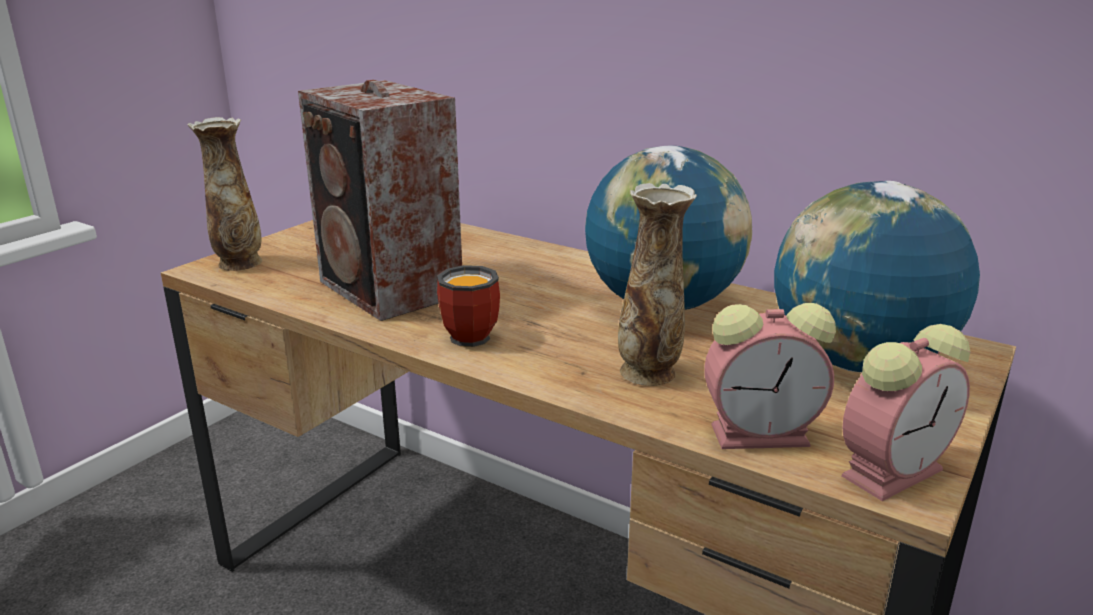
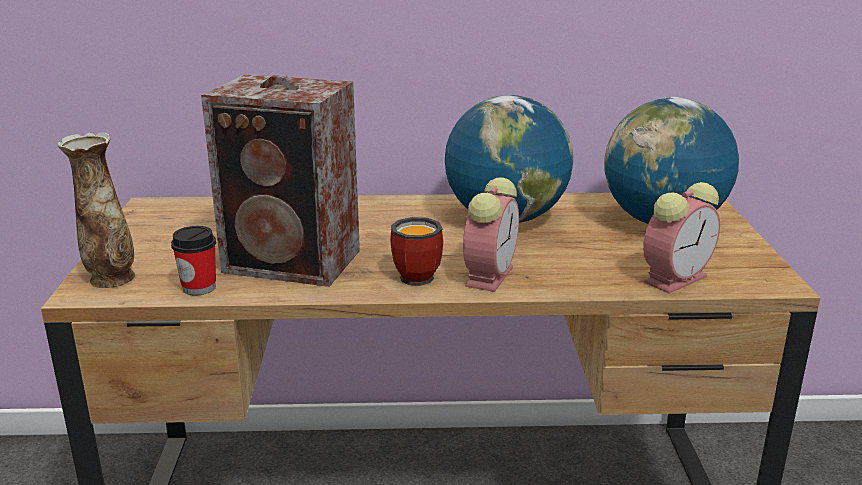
camera: 35 degrees left, 0 degrees up
(283, 289) = (199, 288): none -> cup
(650, 372) = (565, 264): vase -> none
(894, 470) = (758, 275): alarm clock -> alarm clock (489, 275)

